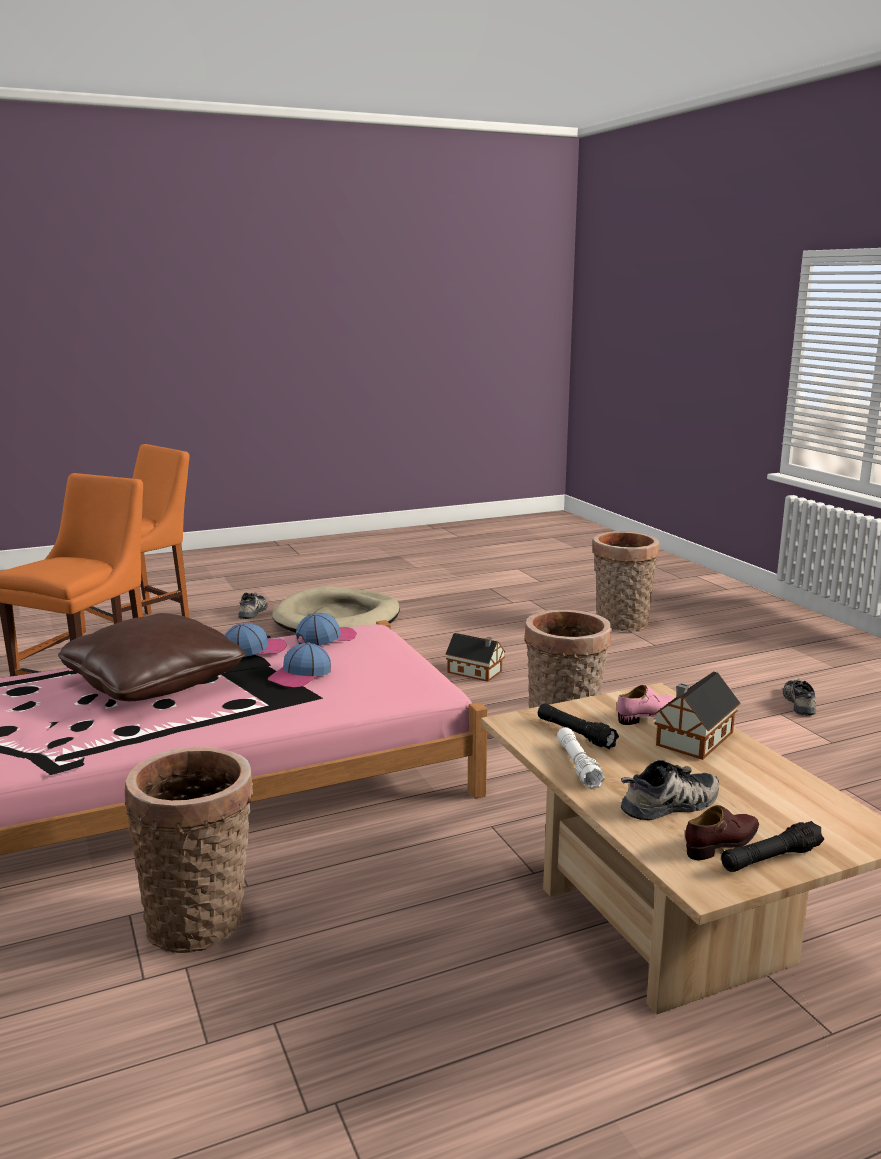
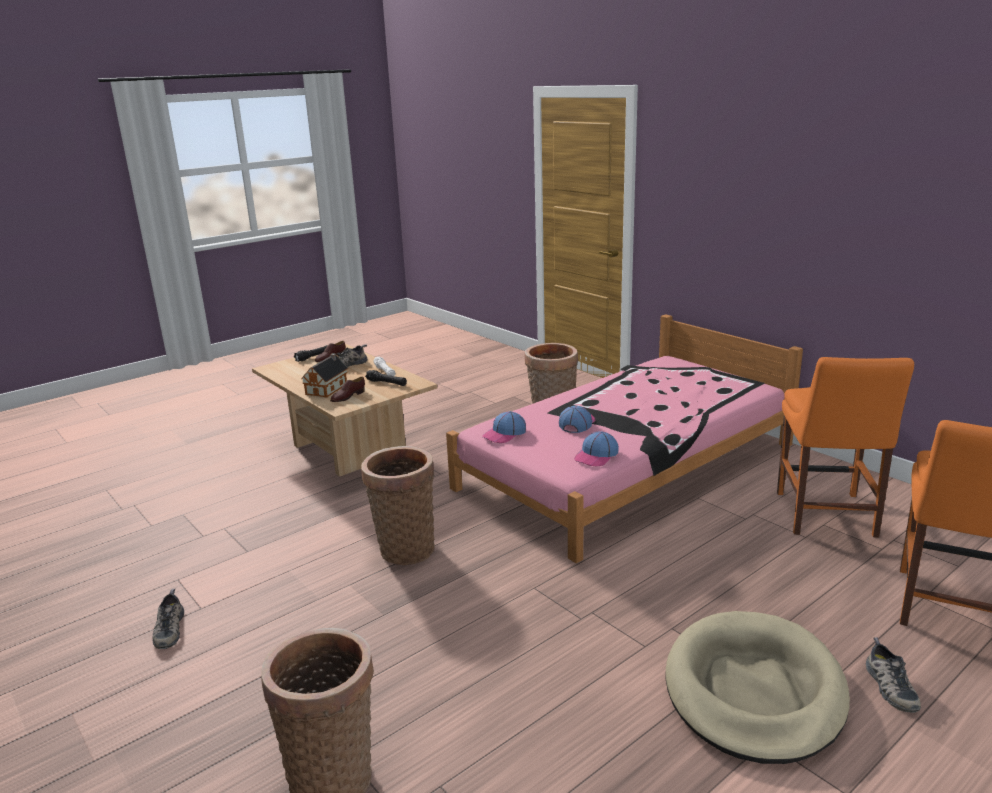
camera: 165 degrees right, 5 degrees up
(154, 682) = (658, 404): brown pillow -> none
(254, 649) = (632, 434): cap -> cap (504, 434)
(476, 672) = (506, 610): toy house -> none
(647, 715) = (348, 396): pink shoe -> brown shoe

